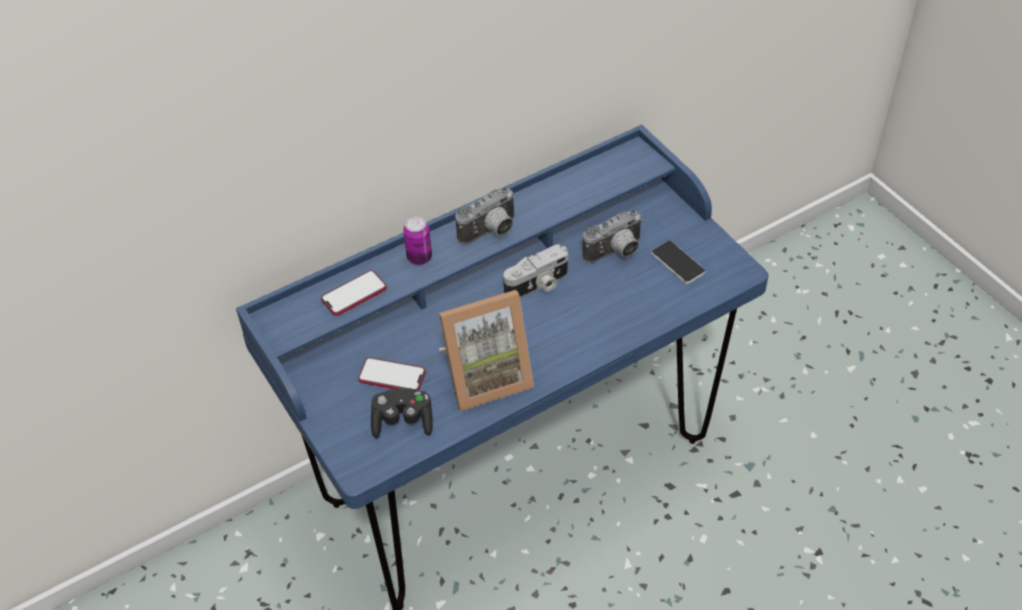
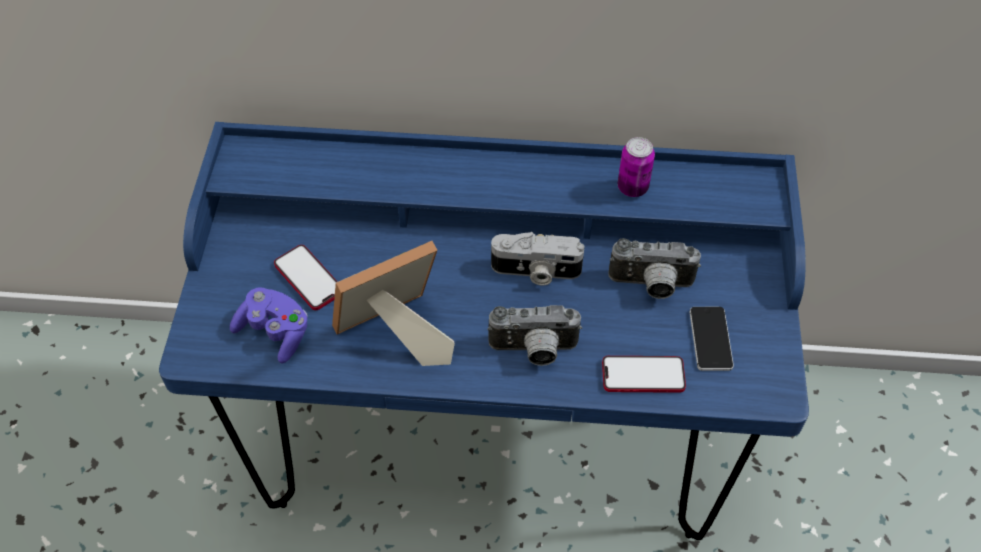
camera: 35 degrees right, 5 degrees up
(354, 294) = (331, 171): phone -> phone (643, 375)
(403, 422) = (275, 332): black game controller -> purple game controller
(419, 257) = (427, 170): can -> can (632, 187)
(485, 376) = (394, 337): picture frame -> picture frame turned 135 degrees clockwise
(491, 232) = (521, 185): camera -> camera (534, 351)

